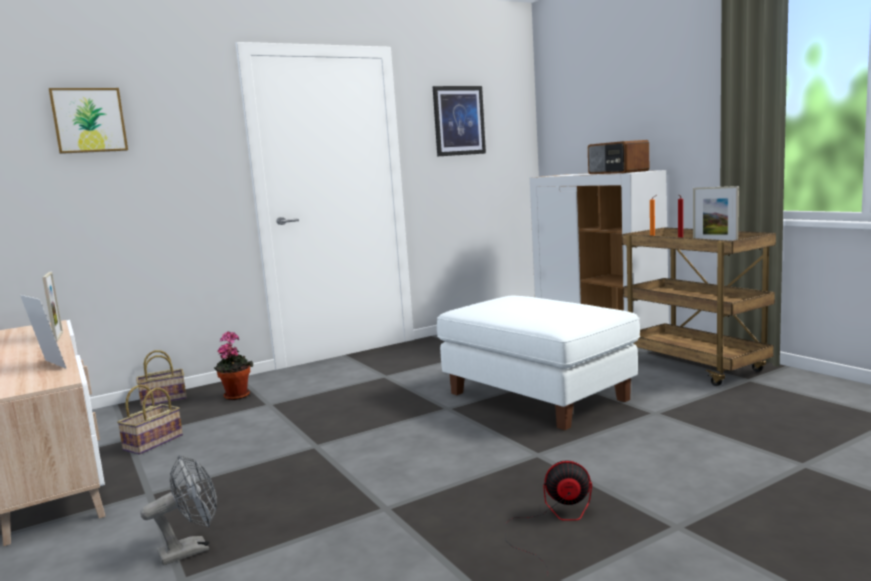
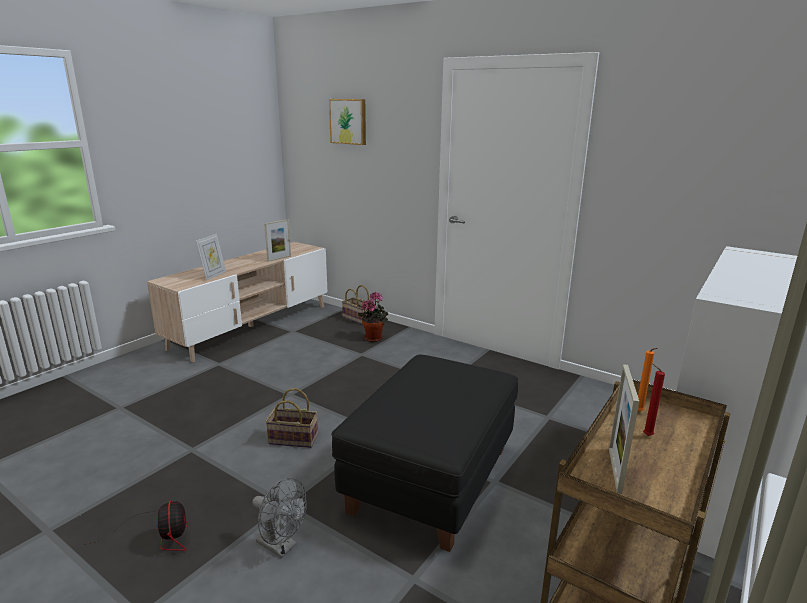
camera: 65 degrees right, 10 degrees up
(153, 443) = (287, 340): basket -> basket (292, 439)
(192, 549) = (151, 399): grey fan -> grey fan (281, 546)
(459, 121) = (679, 147): picture -> none
(538, 396) = (431, 479): white ottoman -> black ottoman
(617, 172) = (751, 288): radio -> none

